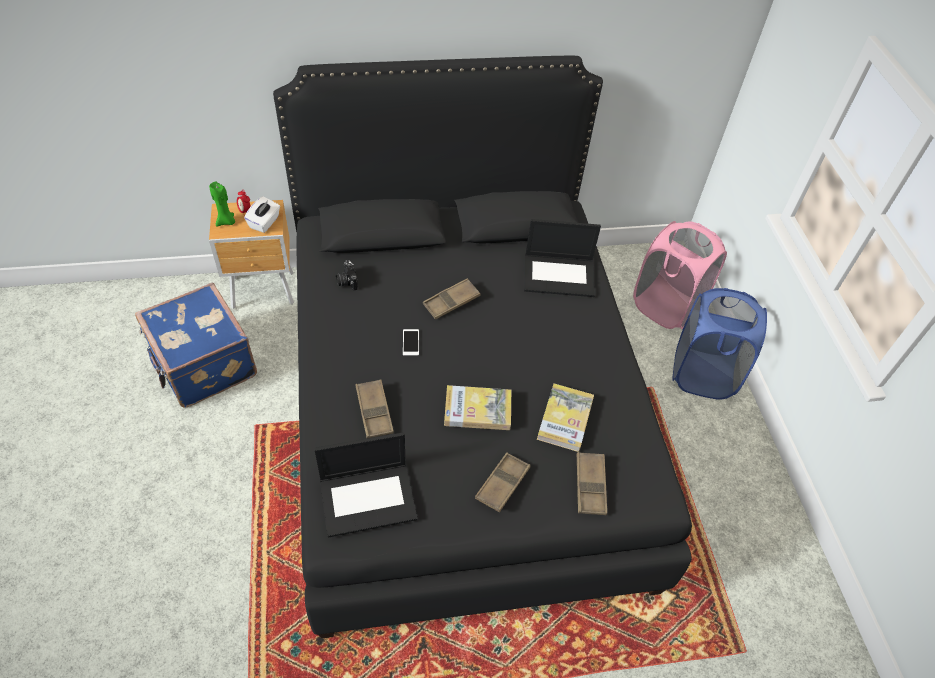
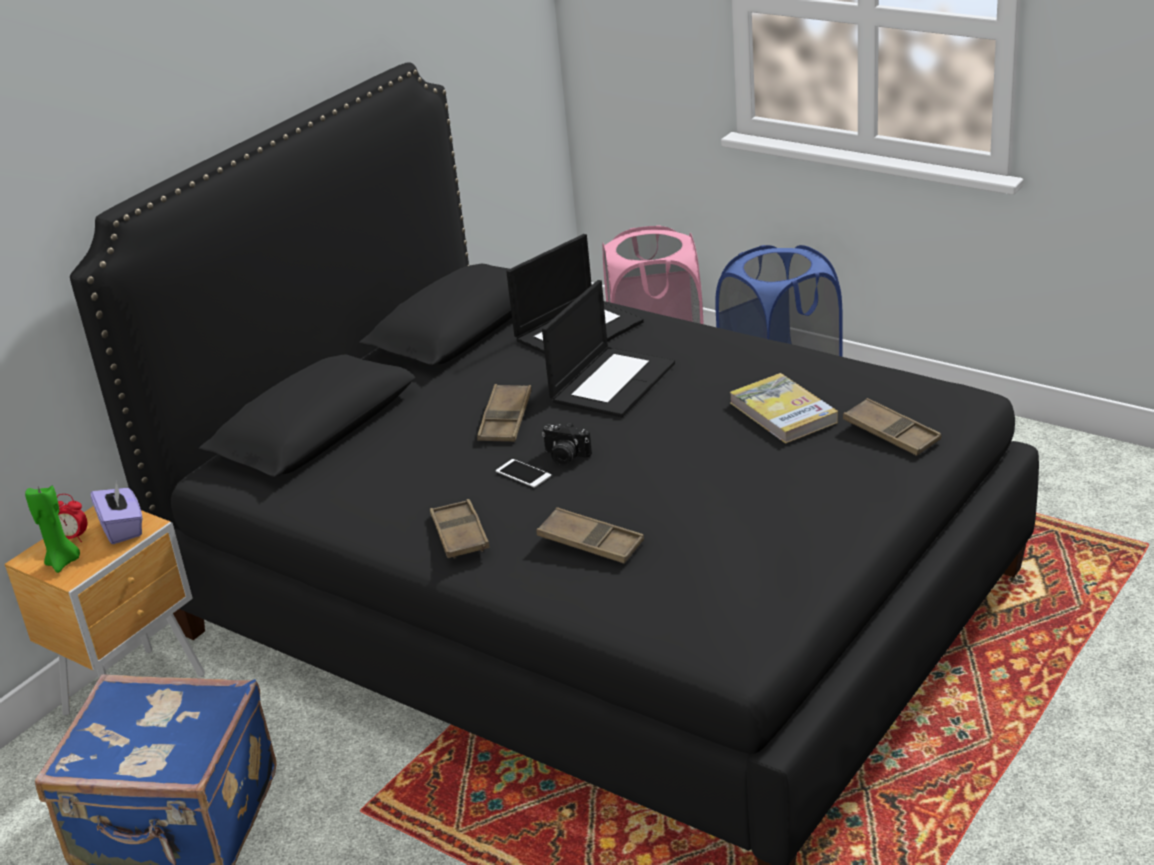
camera: 40 degrees left, 20 degrees down
(265, 222) = (123, 528): white tissue box -> purple tissue box
(346, 281) = (350, 485): camera -> camera (565, 457)
(369, 498) = (715, 596): laptop -> laptop (612, 381)
(477, 410) = (692, 464): book -> none
(502, 484) = (816, 492): brown tray -> brown tray (460, 535)

